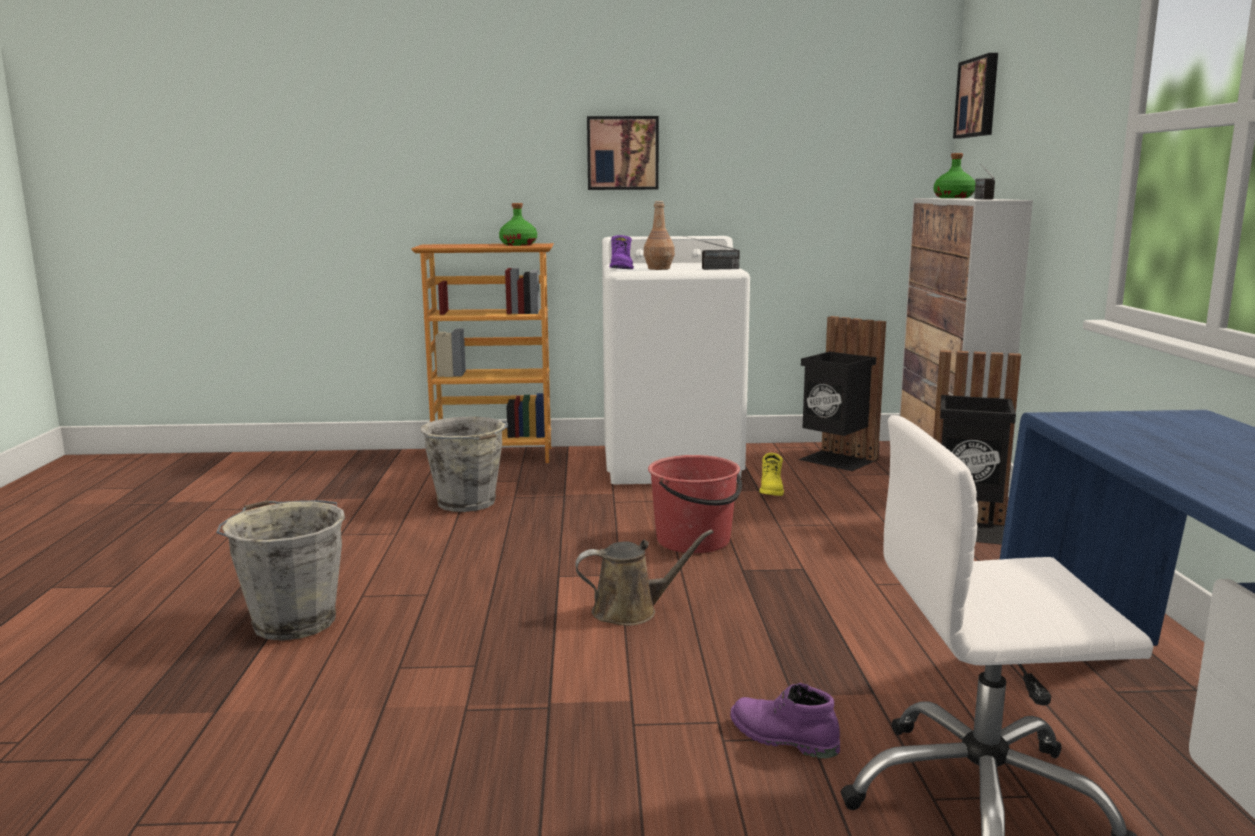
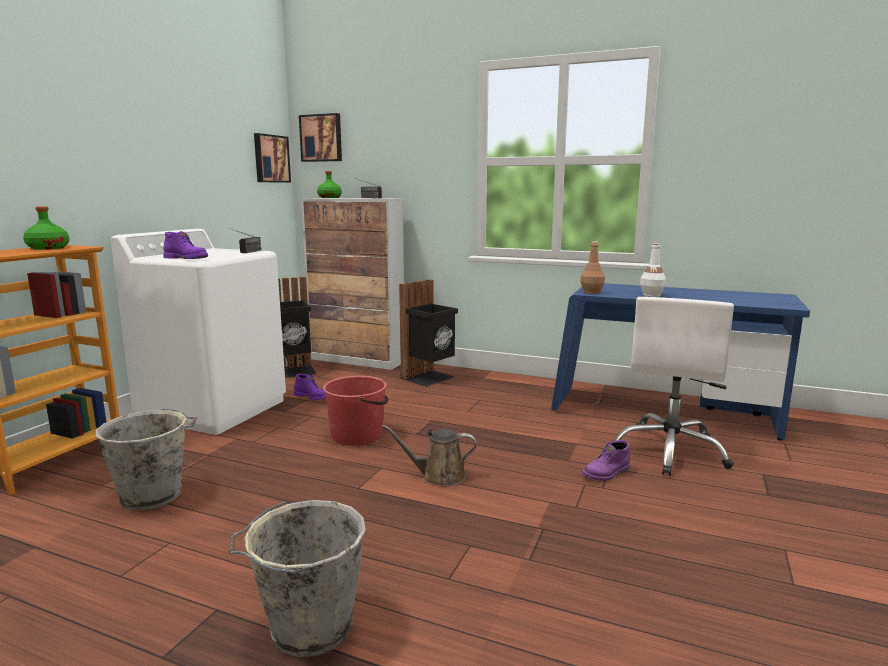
camera: 65 degrees left, 0 degrees up
(622, 153) = (110, 161): picture -> picture (270, 159)
(631, 611) = (438, 476): brown watering can -> brown watering can turned 105 degrees counterclockwise
(658, 268) = (213, 256): brown bottle -> brown bottle (591, 292)
(772, 490) = (312, 397): yellow boot -> purple boot
(1165, 454) = (651, 295): none -> white bottle

